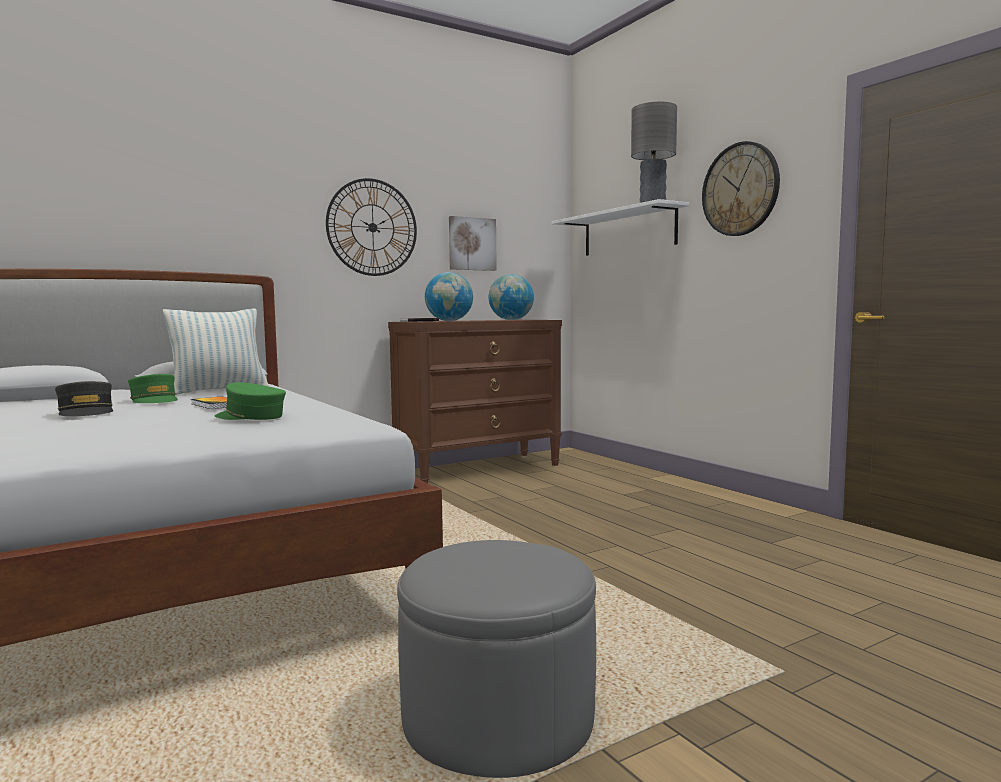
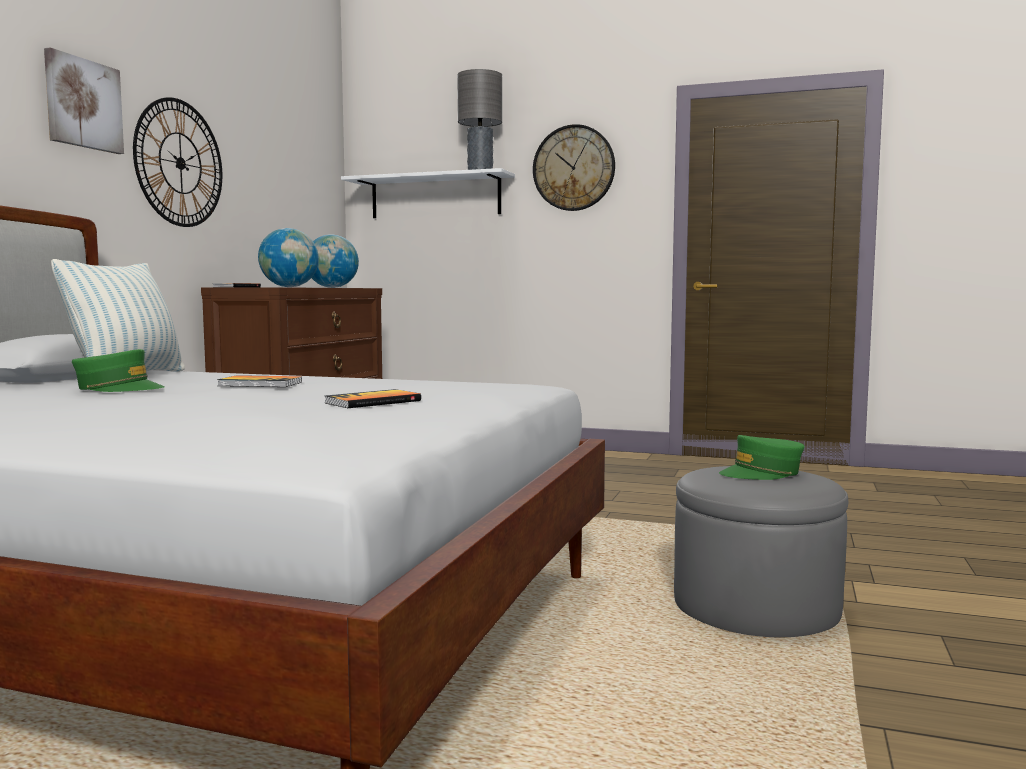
camera: 40 degrees left, 0 degrees up
(86, 412) = (153, 400): grey cap -> none
(169, 429) = (373, 402): none -> book
(250, 417) = (385, 388): green cap -> green cap (762, 473)
(472, 244) = (270, 195): picture -> picture (83, 104)

